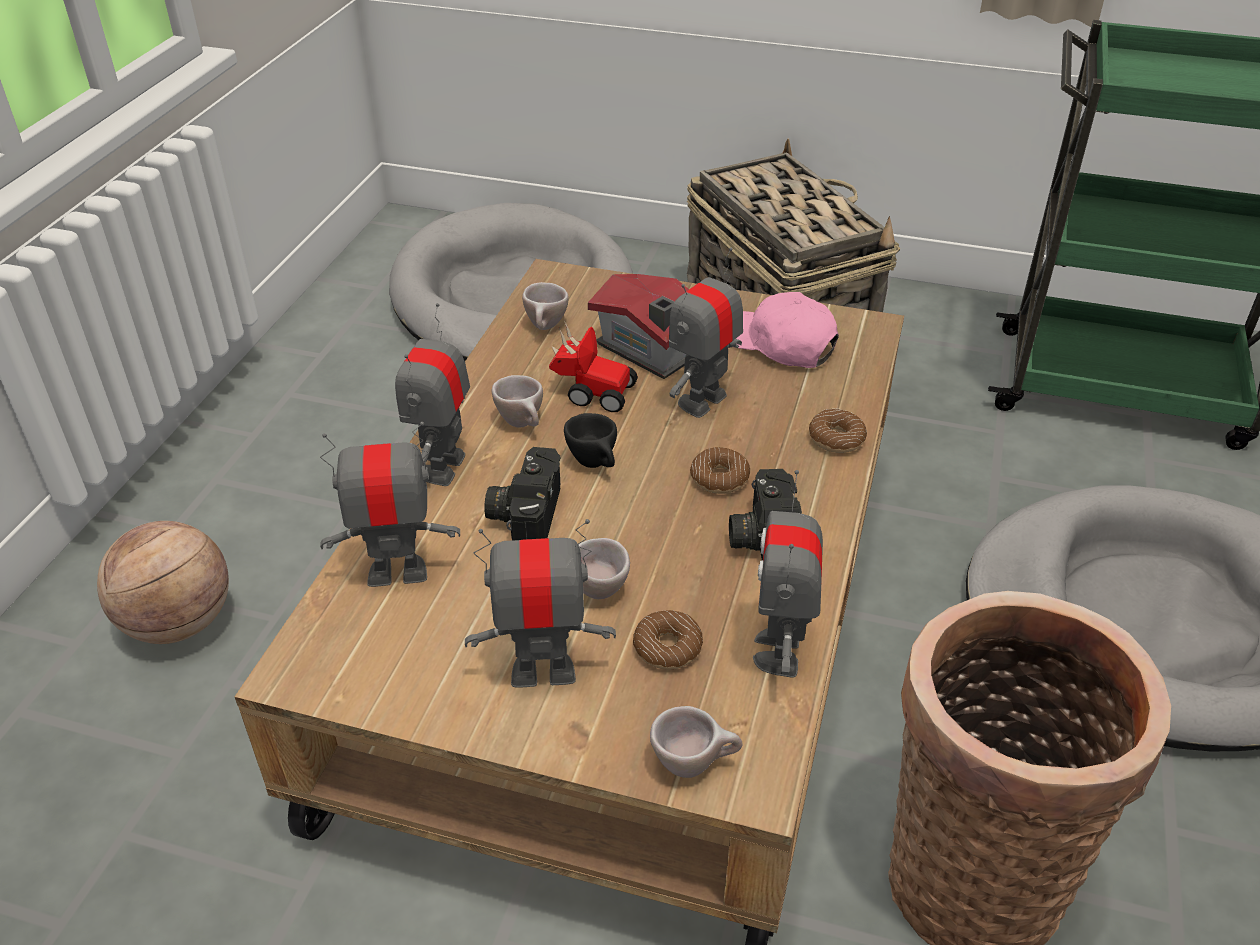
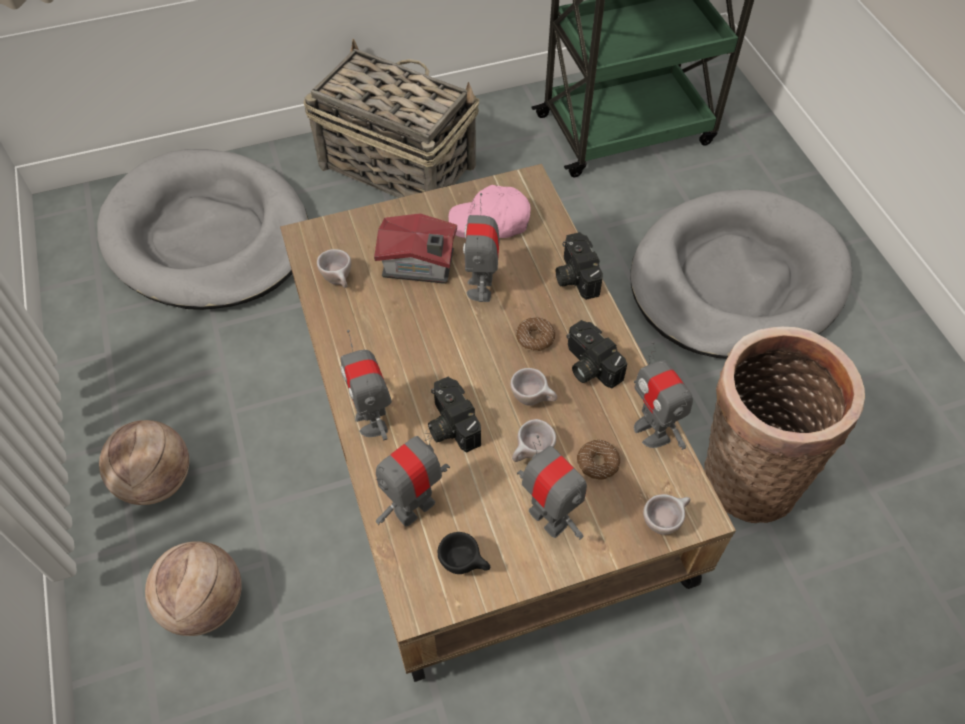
camera: 35 degrees left, 15 degrees up
(250, 486) = (157, 481): none -> basketball
(524, 424) = (392, 362): beige cup -> beige cup (533, 399)
(543, 671) = (549, 518): toy robot -> toy robot turned 90 degrees clockwise
(591, 393) = (412, 316): toy car -> none
(596, 464) = (459, 367): black cup -> black cup (465, 565)
(836, 439) = (574, 276): donut -> camera

